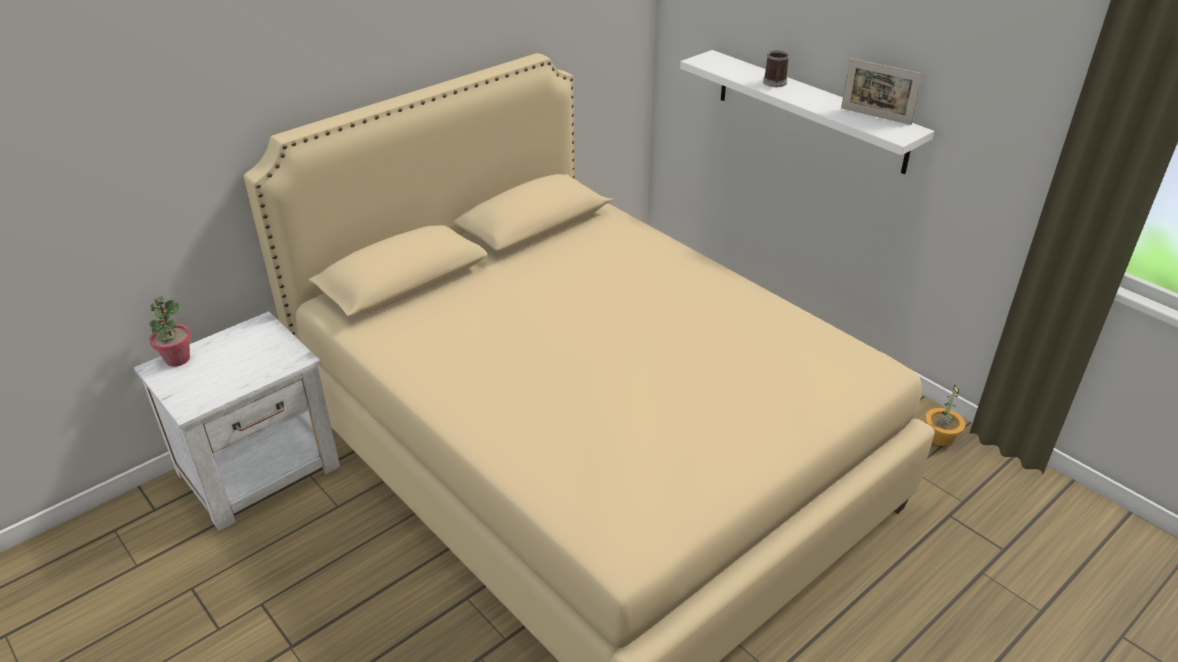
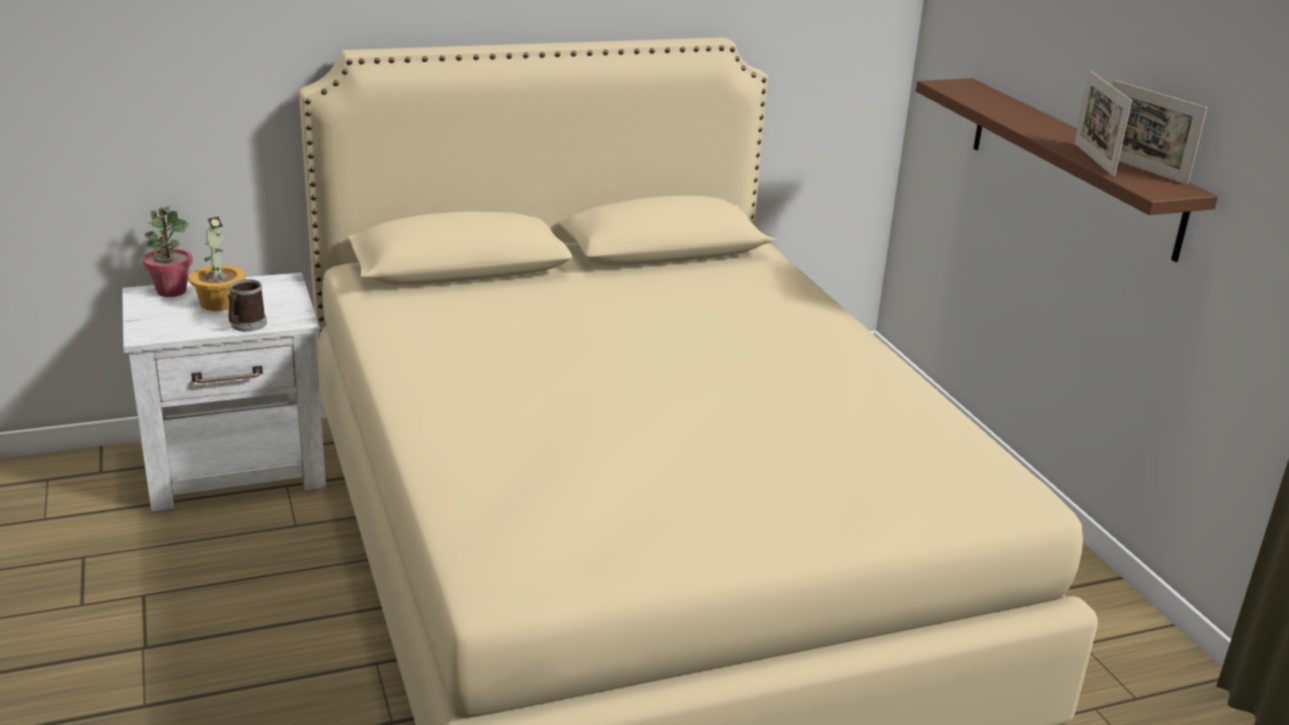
camera: 20 degrees right, 10 degrees down
(775, 83) = (1026, 118): mug -> mug (246, 325)
(810, 110) = (1072, 164): white shelf -> brown shelf
(843, 114) = (1093, 159): none -> picture frame
(939, 436) = (1167, 679): potted plant -> potted plant (219, 302)

